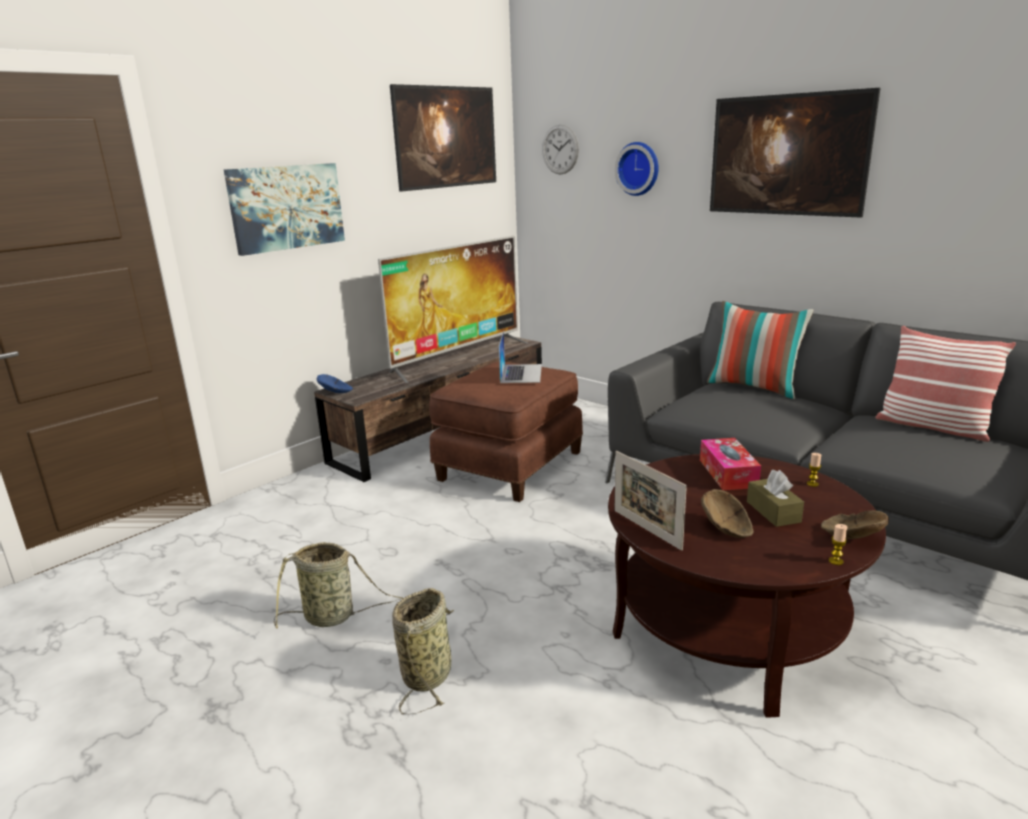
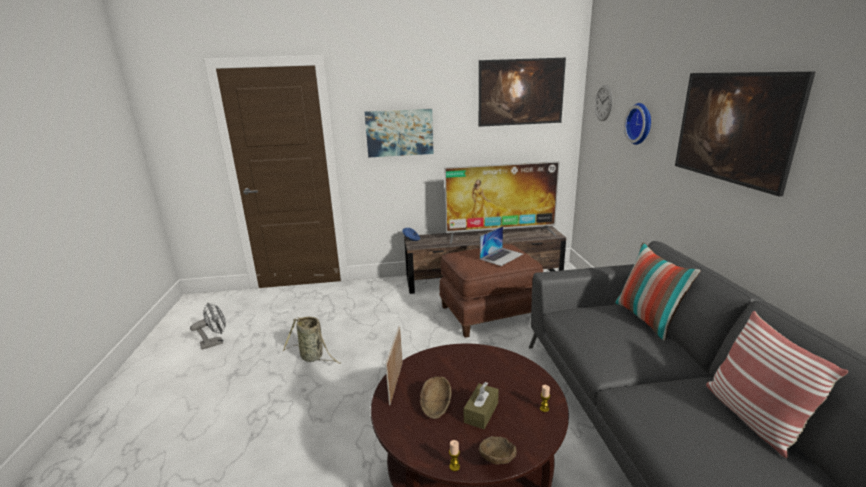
camera: 40 degrees right, 0 degrees up
(81, 690) = (215, 342): none -> grey fan
(428, 673) = (309, 406): basket -> none
(728, 473) = (503, 372): tissue box -> none

